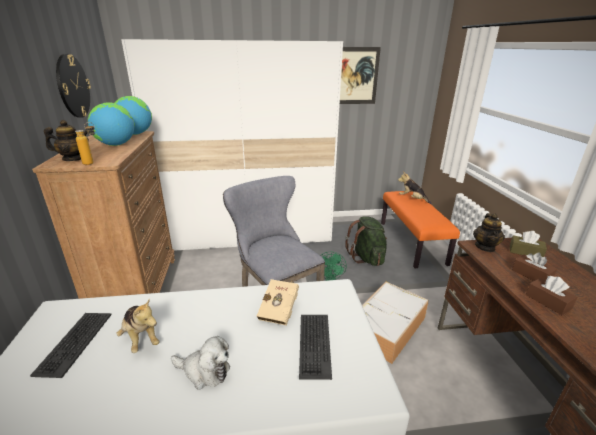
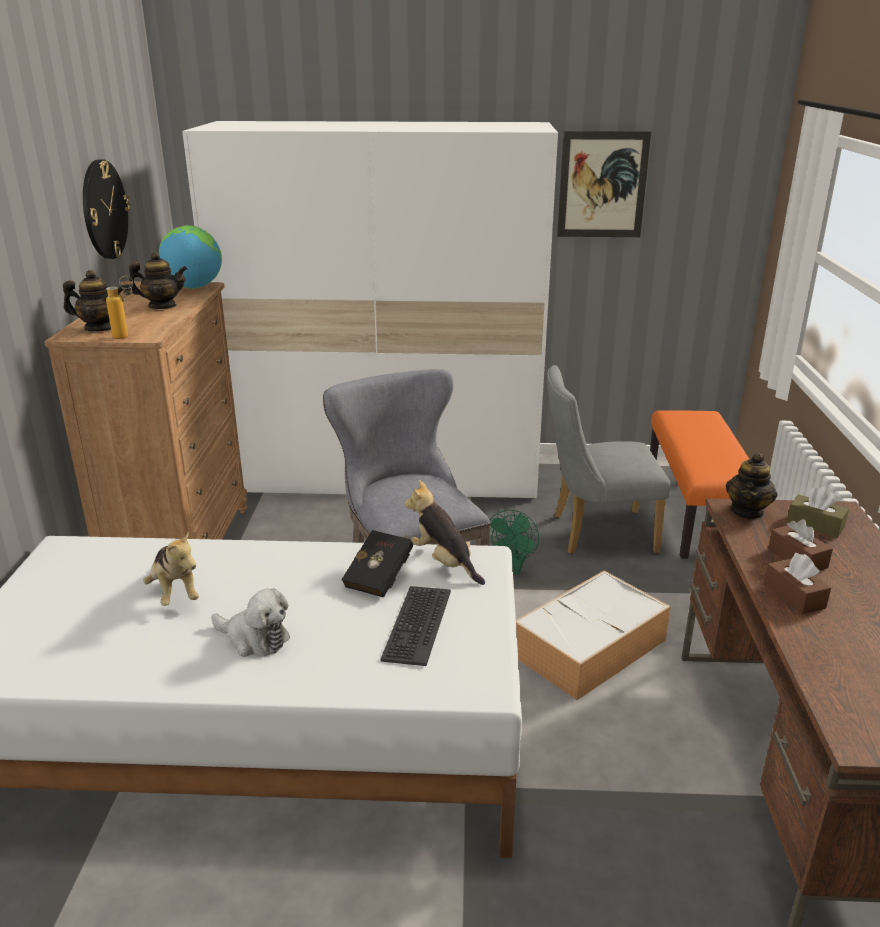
camera: 10 degrees right, 0 degrees up
(74, 342) = (87, 589): keyboard -> none
(116, 145) = (162, 306): globe -> teapot
(280, 310) = (381, 577): beige book -> black book
(367, 258) = (595, 533): green backpack -> grey chair
(412, 199) = (701, 427): plush toy -> plush toy (444, 562)

